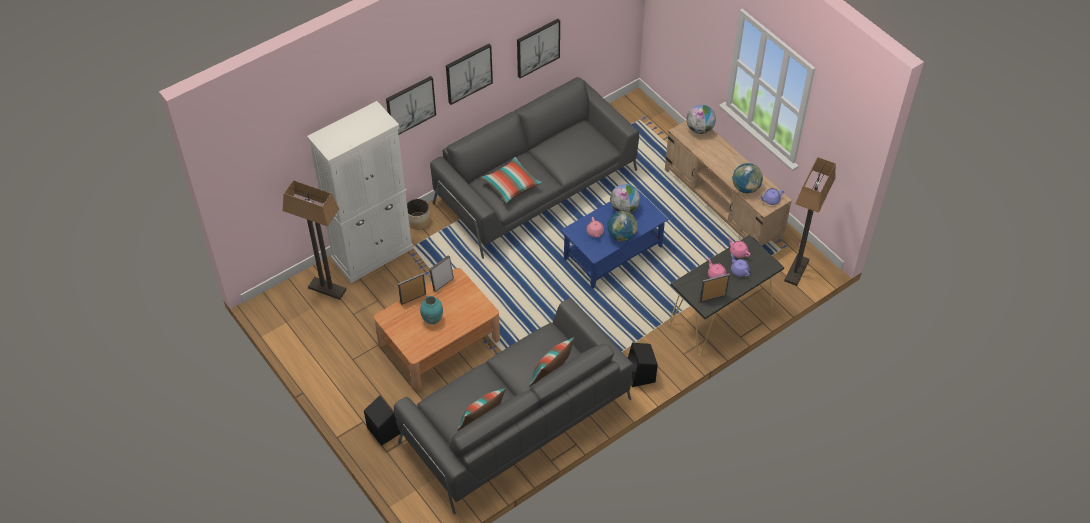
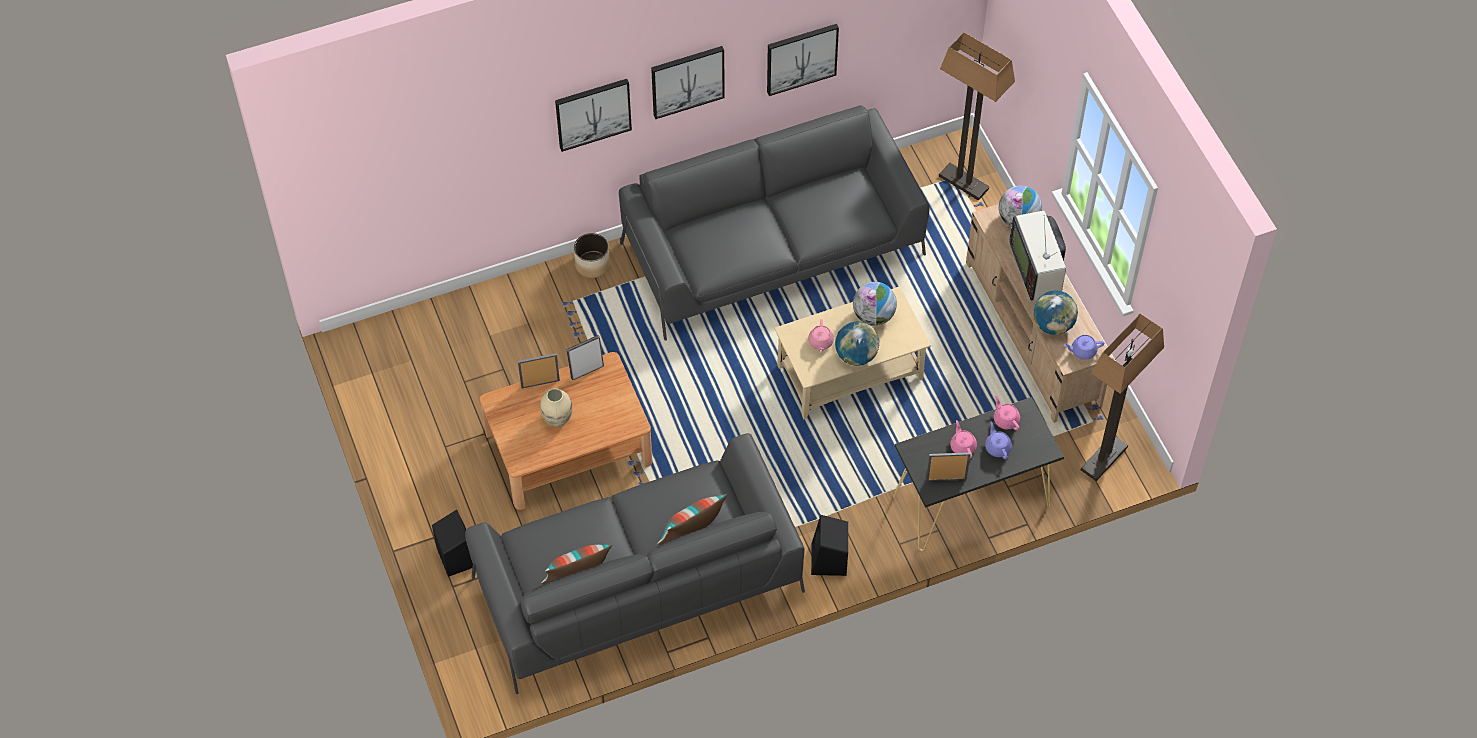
camera: 15 degrees right, 5 degrees up
(327, 289) = (440, 337): floor lamp -> floor lamp (964, 182)
(373, 254) = (516, 299): white cabinet -> none
(432, 319) = (557, 419): turquoise vase -> beige vase
(511, 185) = (724, 246): pillow -> none
(613, 252) = (850, 371): blue coffee table -> beige coffee table
(723, 156) = (1038, 269): none -> television

